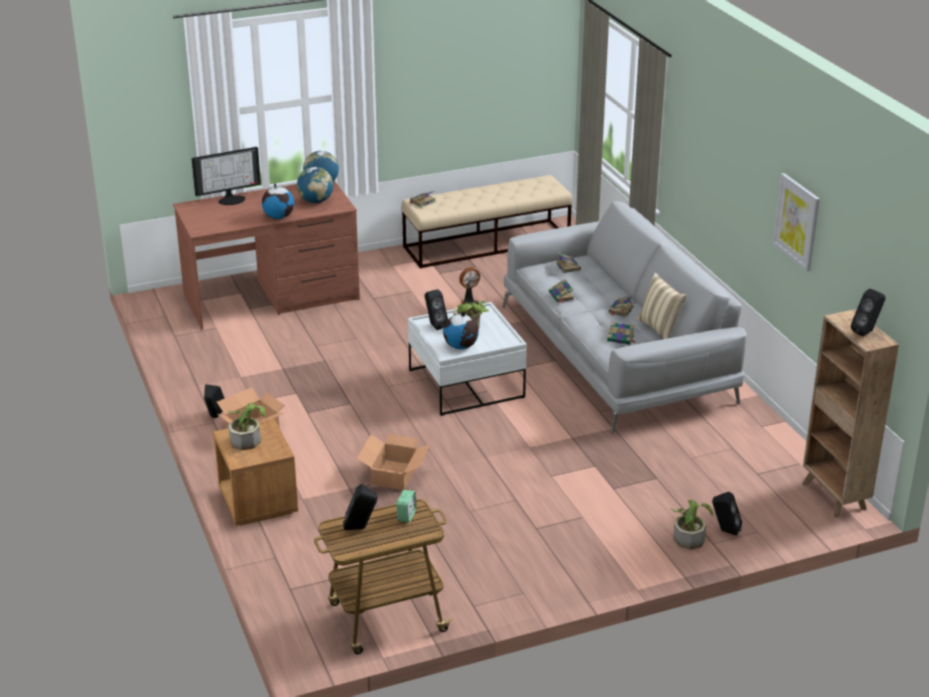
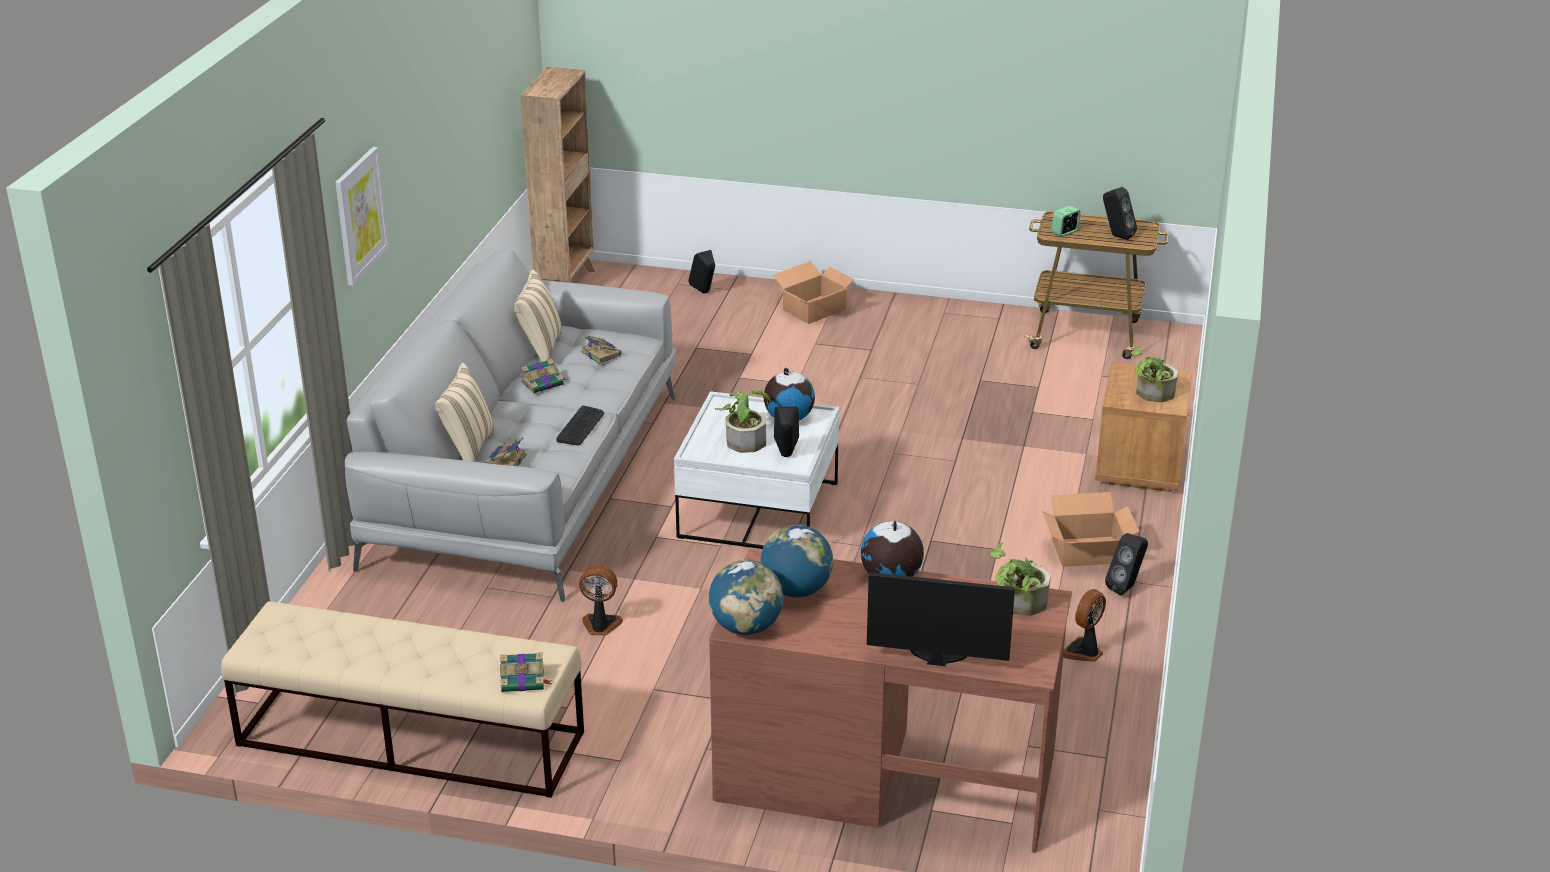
camera: 145 degrees left, 0 degrees up
(216, 376) = (1083, 652): none -> fan
(393, 475) = (961, 441): cardboard box -> cardboard box (815, 310)
(561, 296) = (581, 427): book -> keyboard
(597, 267) = (468, 449): none -> beige pillow
(689, 536) = (741, 299): potted plant -> potted plant (1017, 604)
(797, 221) = (454, 108): picture -> picture (360, 215)
(867, 332) = (552, 79): black speaker -> none

